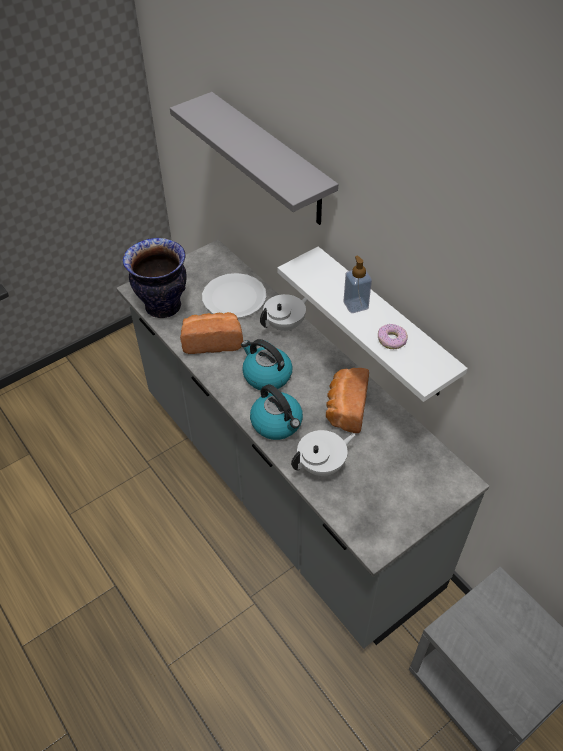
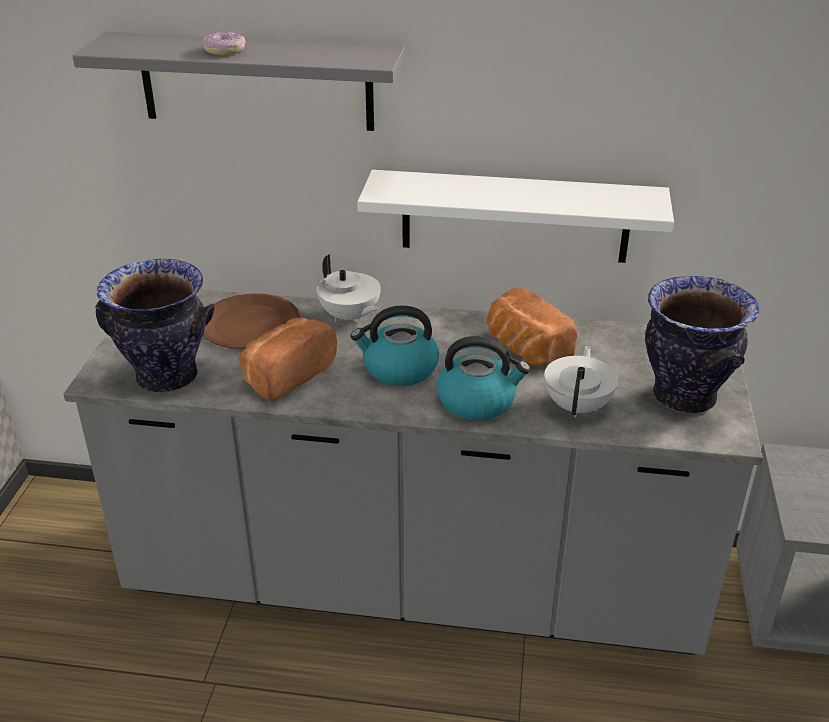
camera: 45 degrees left, 15 degrees down
(234, 297) = (249, 324): white plate -> brown plate
(285, 324) = (349, 317): white teapot -> white teapot turned 135 degrees clockwise
(355, 305) = (493, 192): soap dispenser -> none
(386, 504) = (683, 397): none -> vase
(392, 340) = (573, 199): donut -> donut (225, 50)

